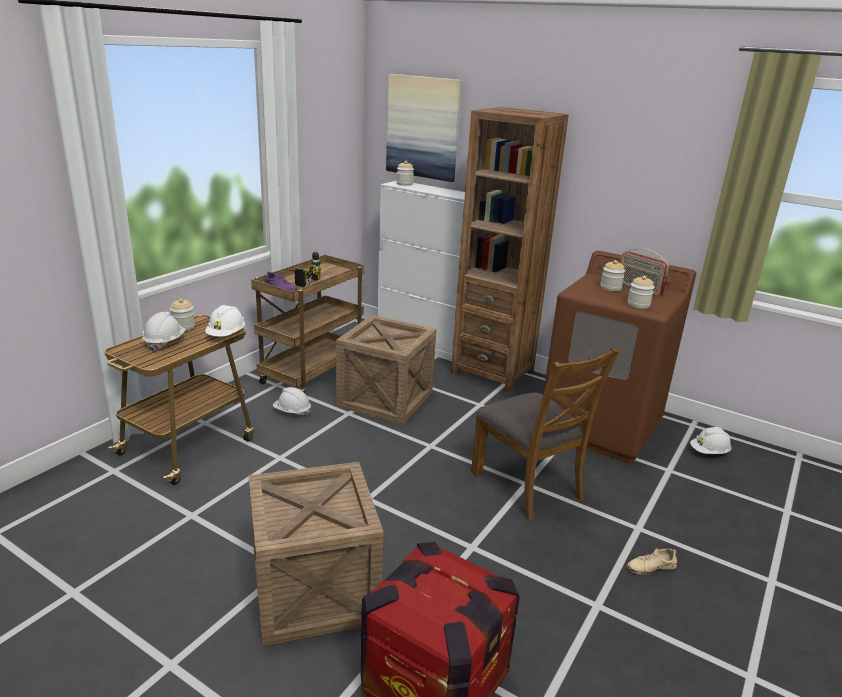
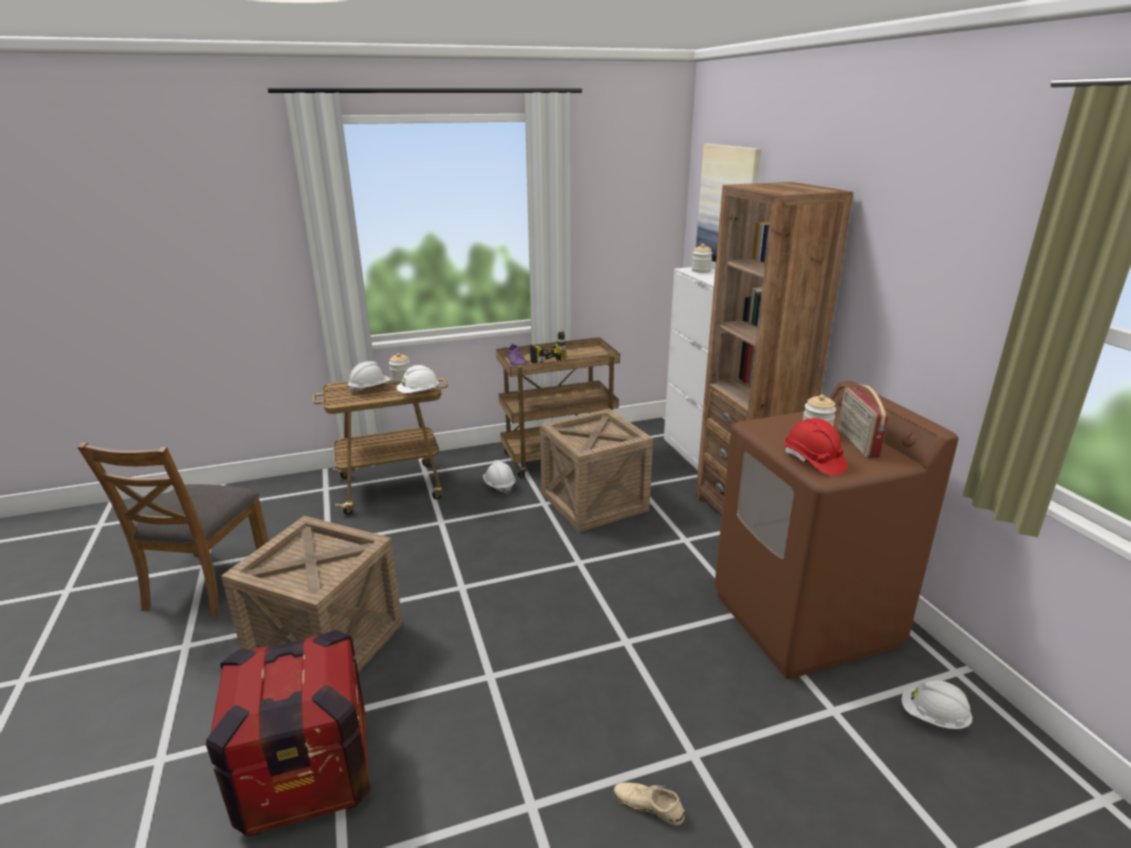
camera: 40 degrees right, 0 degrees up
(528, 485) = (626, 644): brown chair -> brown chair (207, 583)
(638, 304) = (813, 461): jar -> red hard hat

